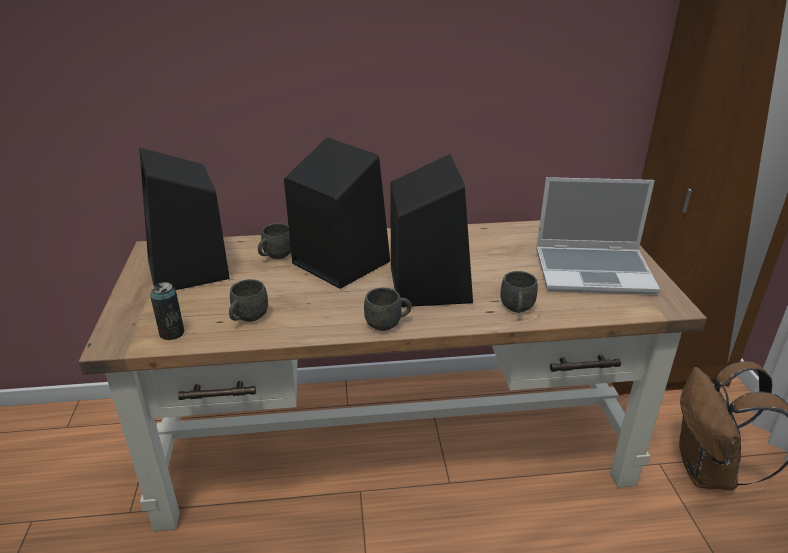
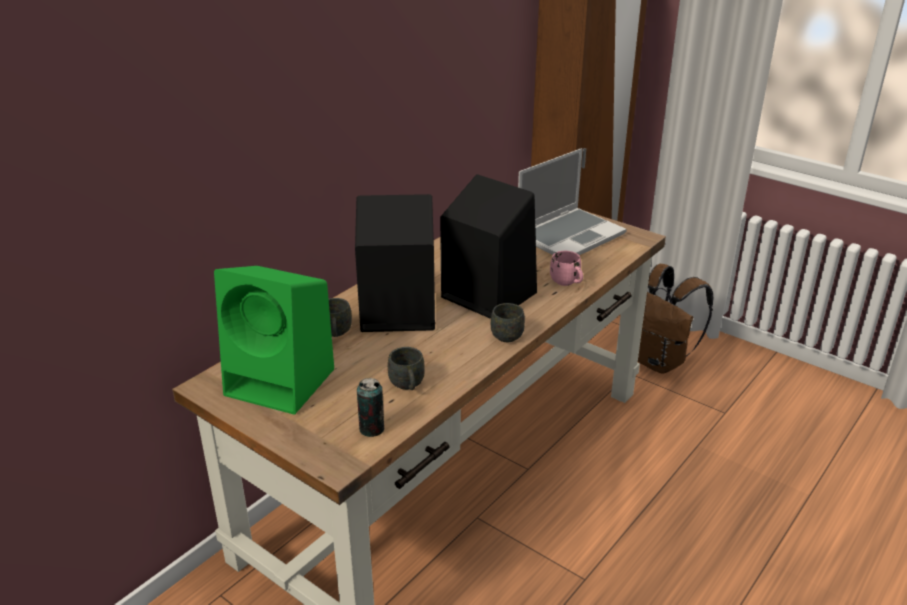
camera: 45 degrees left, 0 degrees up
(189, 270) = (283, 382): black speaker -> green speaker
(517, 309) = (567, 283): grey mug -> pink mug

